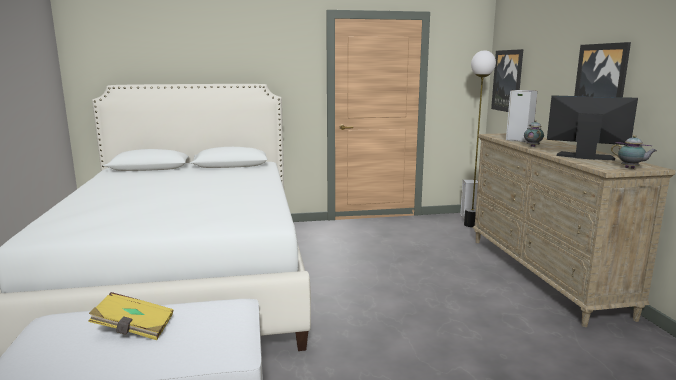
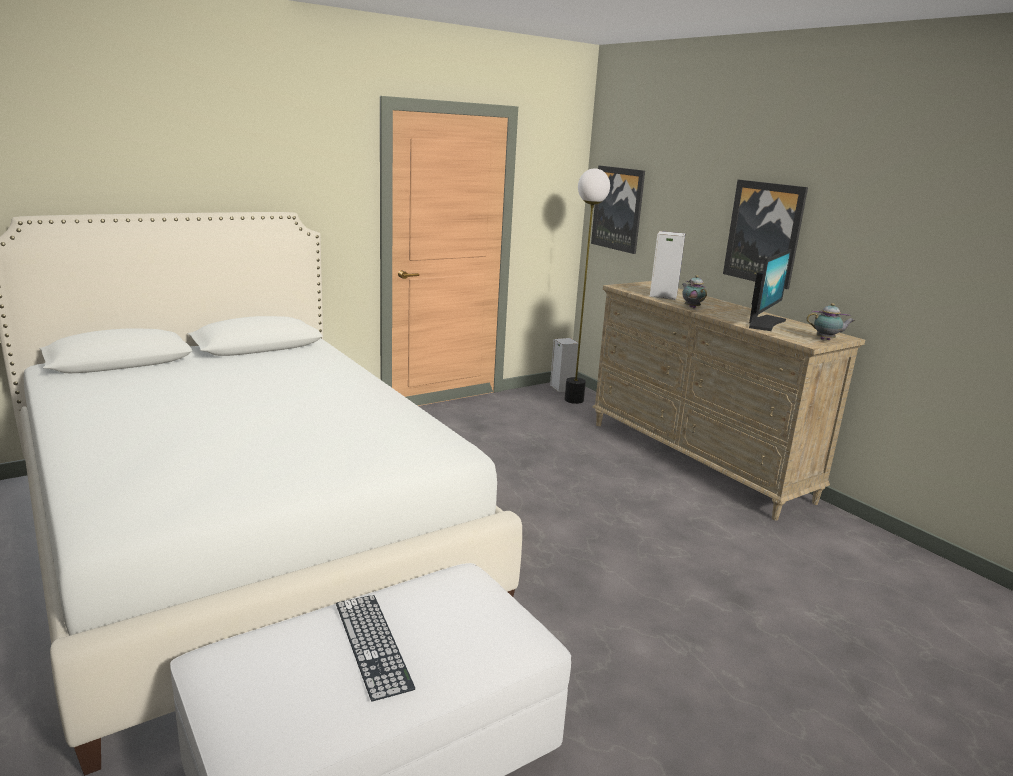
camera: 25 degrees left, 5 degrees up
(134, 329) = (372, 644): yellow book -> keyboard
(585, 157) = (764, 323): monitor -> monitor turned 120 degrees clockwise

